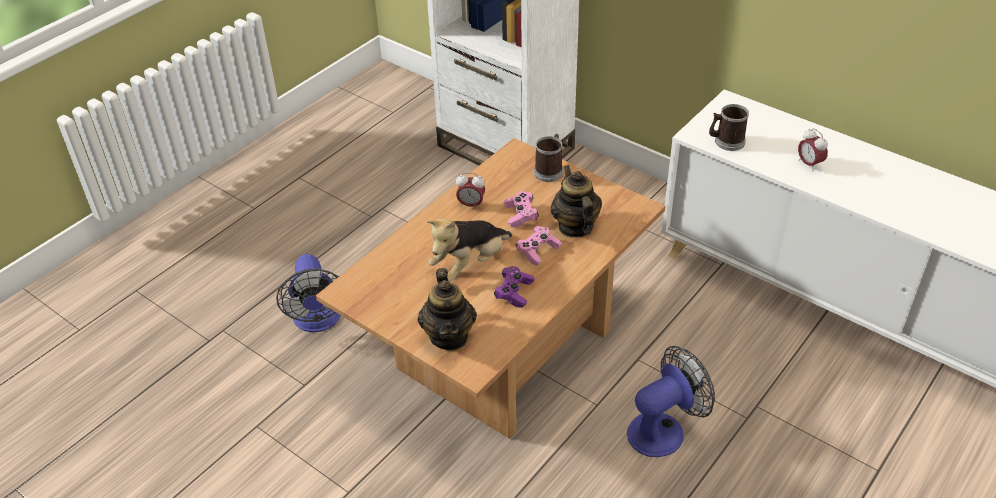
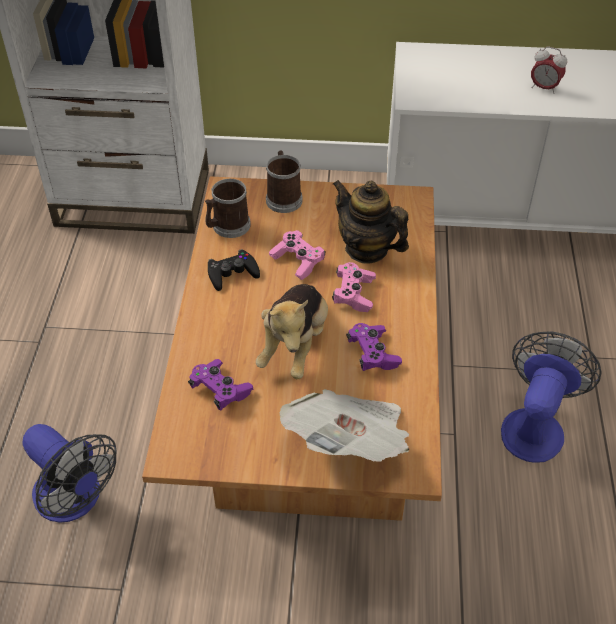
camera: 35 degrees left, 5 degrees up
(400, 269) = (220, 390): none -> purple game controller
(449, 336) = (349, 443): teapot -> newspaper
(471, 205) = (232, 274): alarm clock -> black game controller
(726, 142) = (450, 94): mug -> mug (227, 226)

